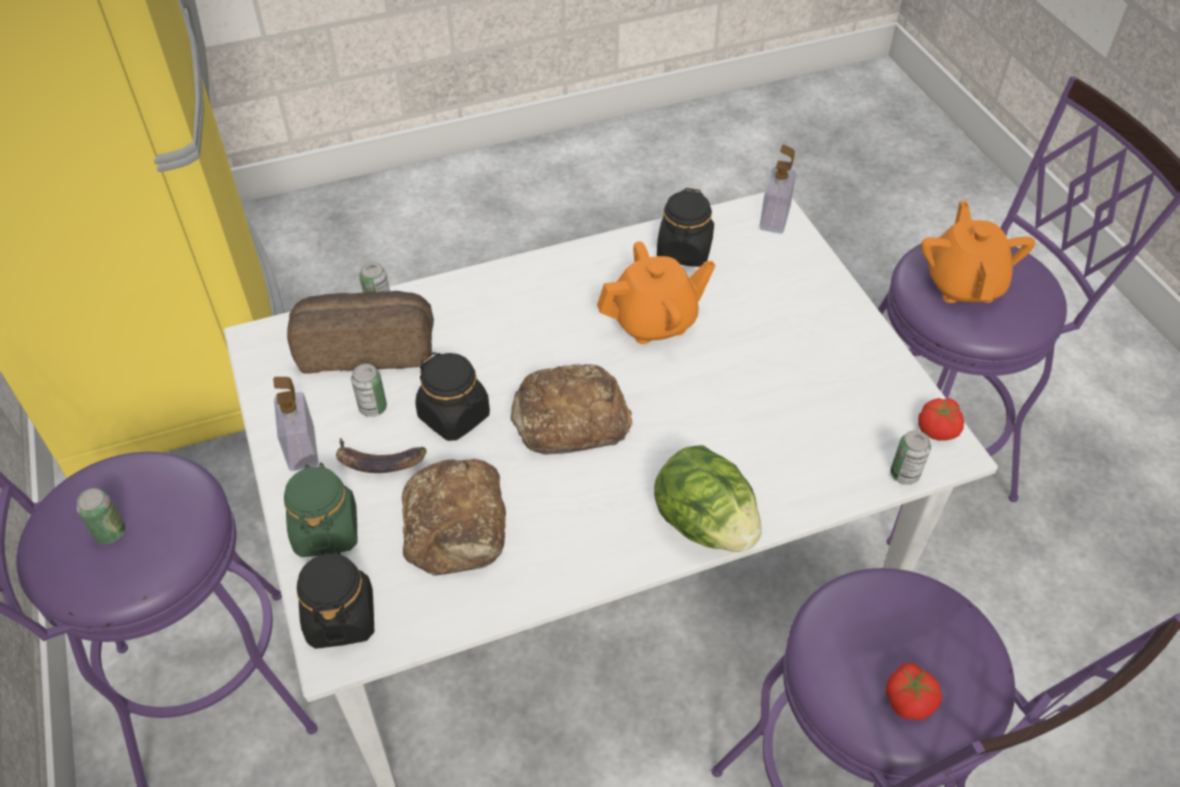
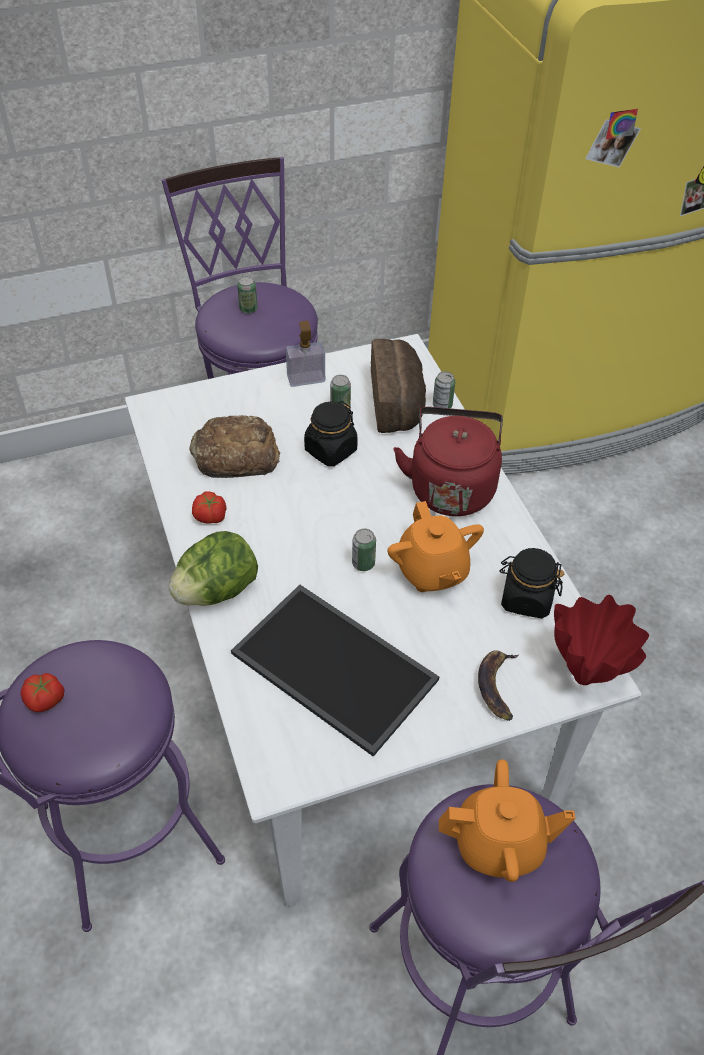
camera: 90 degrees right, 0 degrees up
(326, 530) = (238, 395): green jar -> none
(341, 618) = (173, 406): black jar -> none
(378, 461) = (292, 414): banana -> banana (497, 686)
(523, 302) = (451, 486): none -> red kettle
(568, 419) = (325, 513): bread -> none
(774, 218) = (585, 677): soap dispenser -> red vase
(796, 401) = (337, 666): none -> tray
(904, 474) = (250, 736): can -> can (363, 563)
(938, 429) = (299, 775): tomato -> tomato (210, 516)

